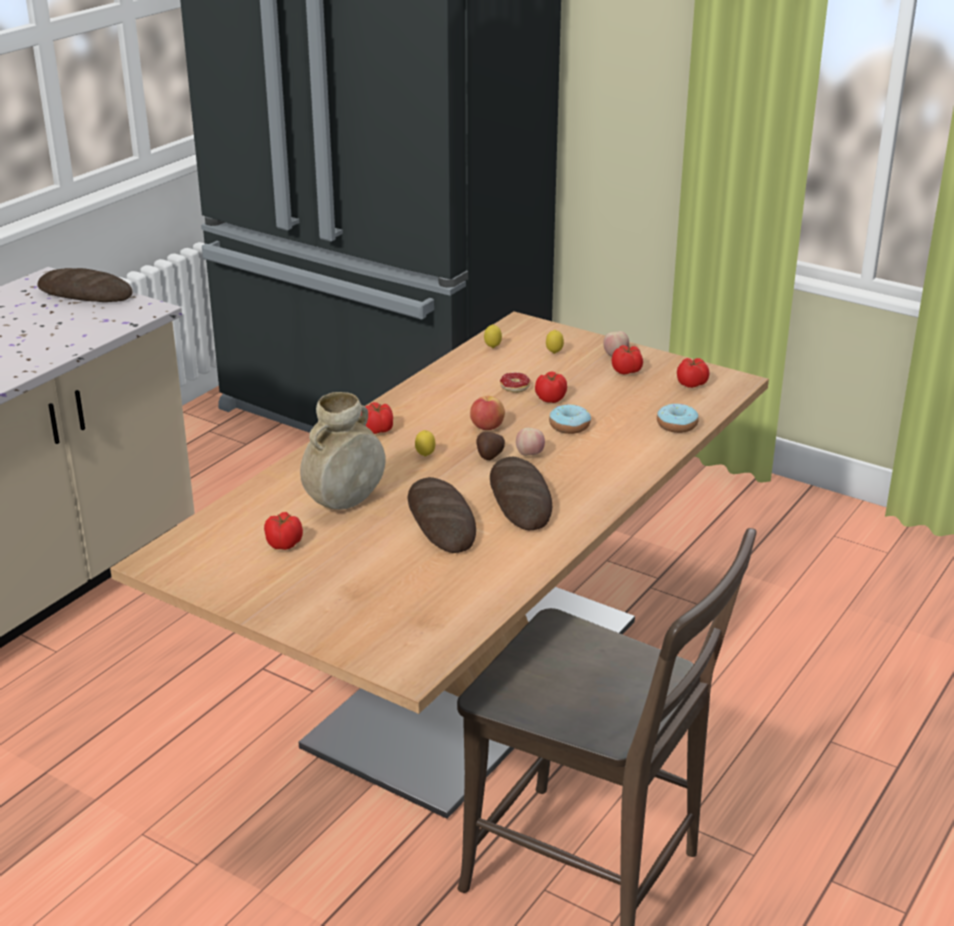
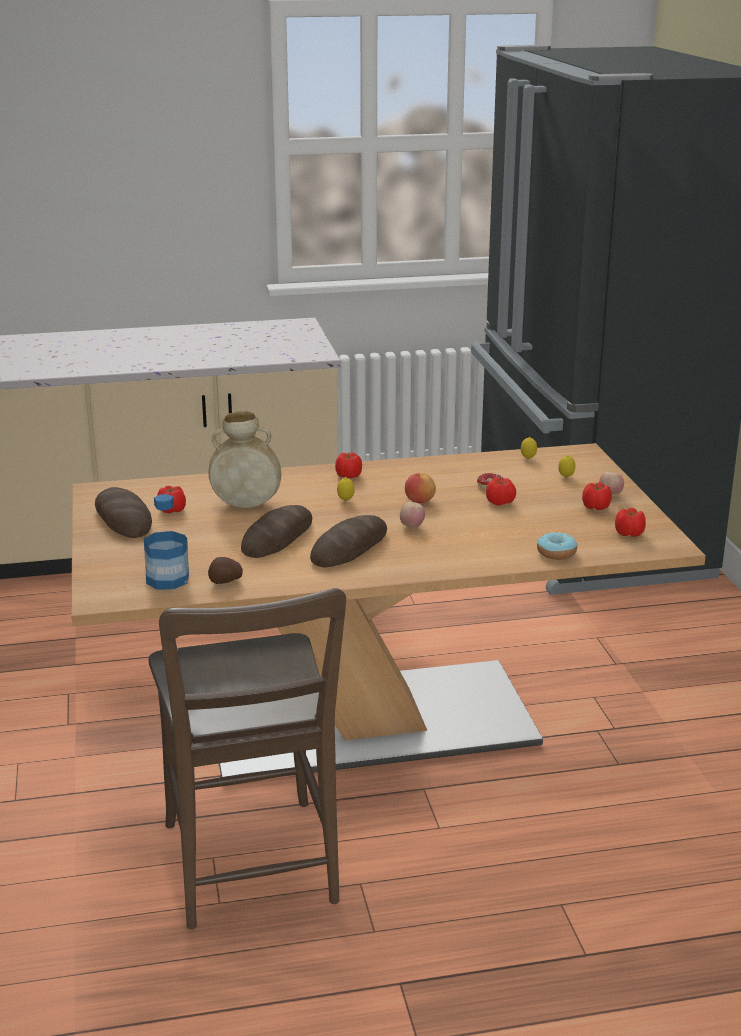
camera: 45 degrees right, 5 degrees down
(85, 293) = (303, 336): bread -> bread (123, 519)
(431, 614) = (167, 579): none -> bottle
(489, 456) = (384, 517): potato -> potato (225, 582)
(569, 426) = (476, 522): donut -> none

